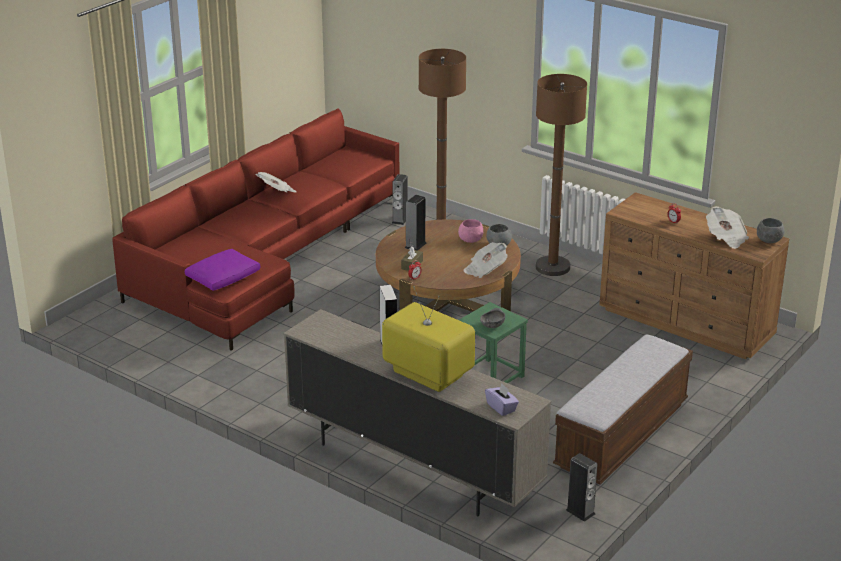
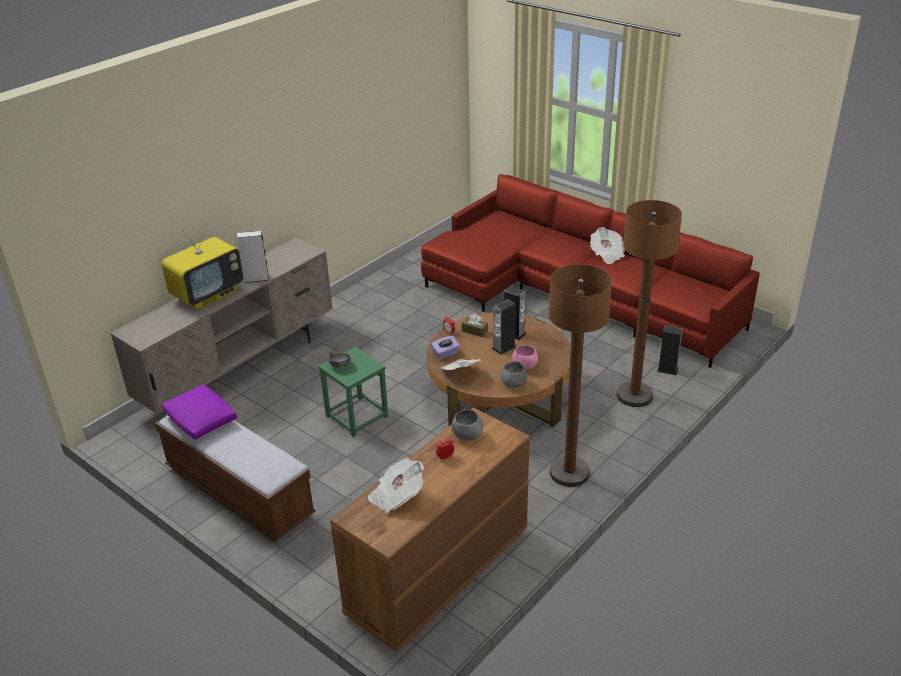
camera: 95 degrees right, 5 degrees up
(223, 278) = (454, 241): purple pillow -> purple pillow (201, 420)
(501, 408) = (143, 326): purple tissue box -> purple tissue box (445, 354)
(580, 512) = (143, 454): speaker -> speaker (504, 347)
(768, 241) = (383, 535): grey bowl -> grey bowl (467, 435)

